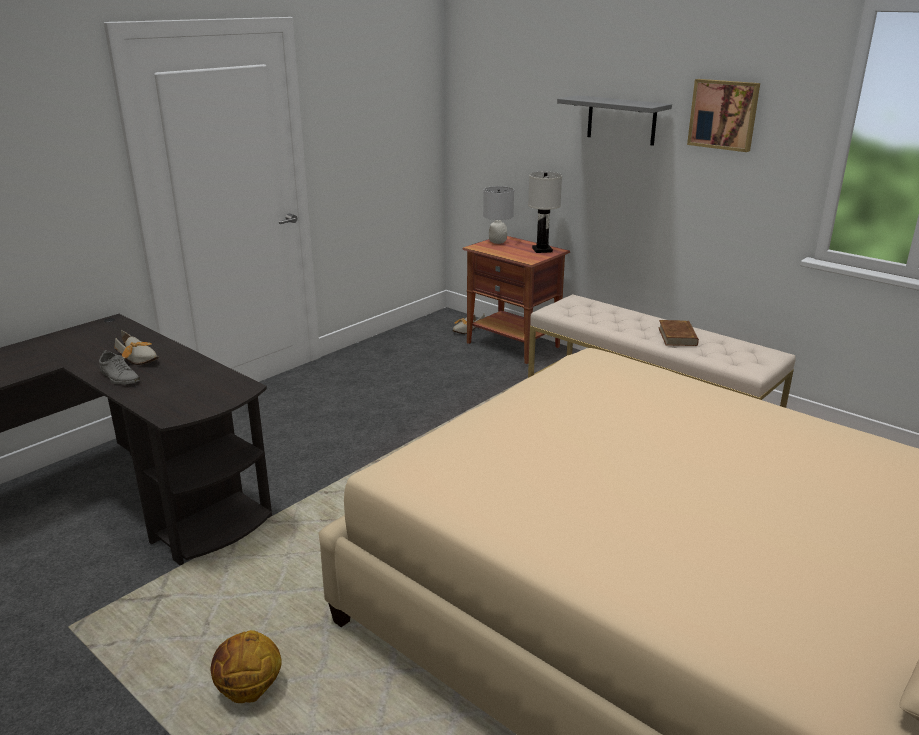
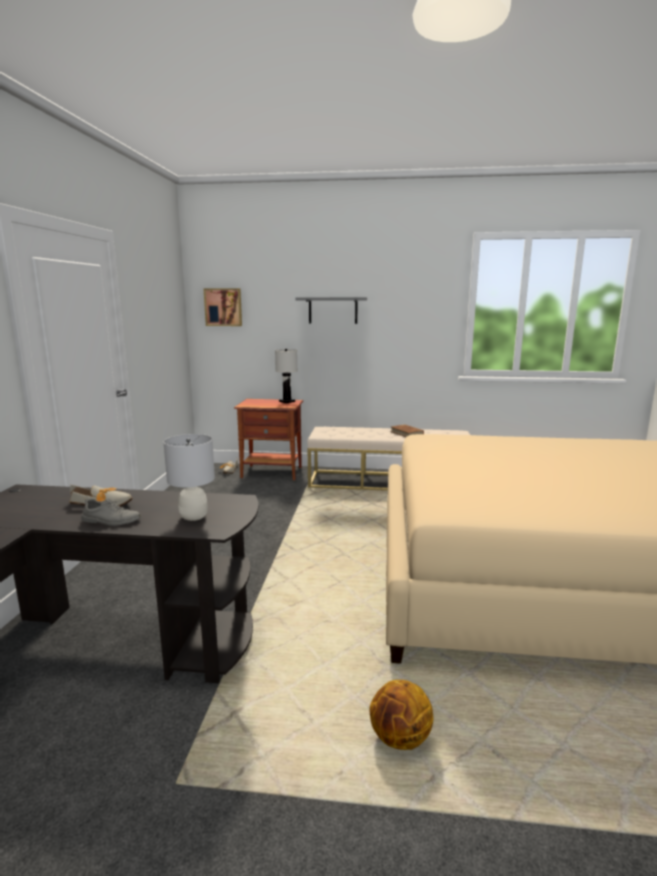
camera: 35 degrees left, 10 degrees down
(497, 242) = (251, 402): grey table lamp -> grey table lamp (193, 518)
(724, 114) = (401, 300): picture -> picture (223, 307)

